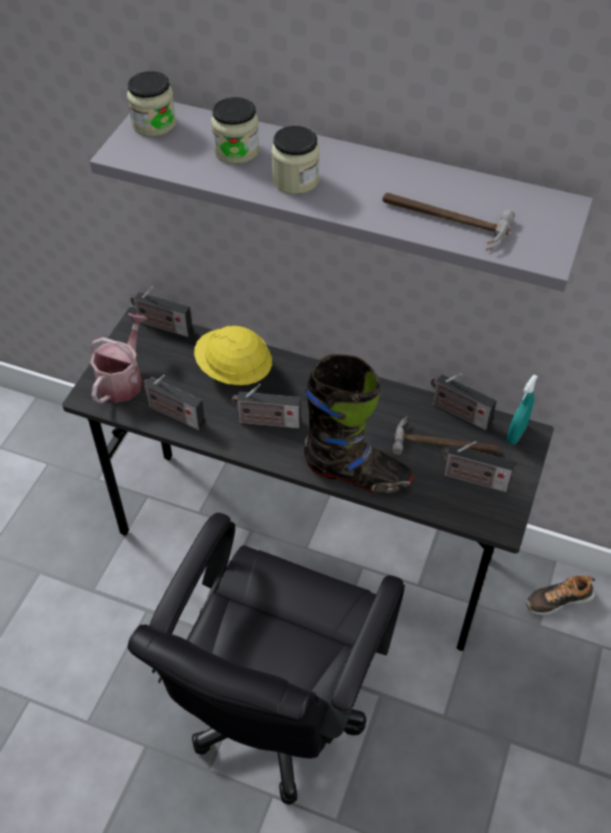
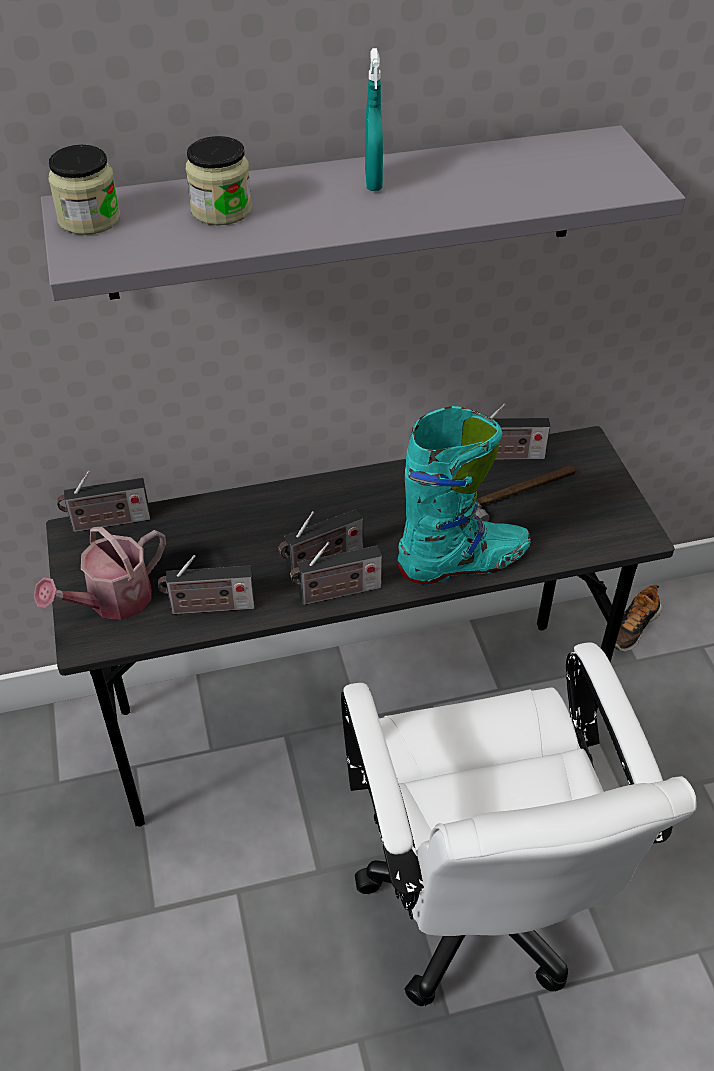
camera: 35 degrees left, 5 degrees down
(123, 379) = (112, 601): watering can -> watering can turned 120 degrees counterclockwise
(233, 371) = (236, 529): yellow hard hat -> none
(274, 726) = (477, 920): black office chair -> white office chair
(295, 180) = (322, 213): jar -> none
(356, 474) = (463, 563): black boot -> turquoise boot
(443, 220) = (515, 192): hammer -> none
(472, 479) = (575, 509): radio -> radio (336, 593)
(516, 434) = (574, 449): turquoise spray bottle -> turquoise spray bottle (373, 181)

